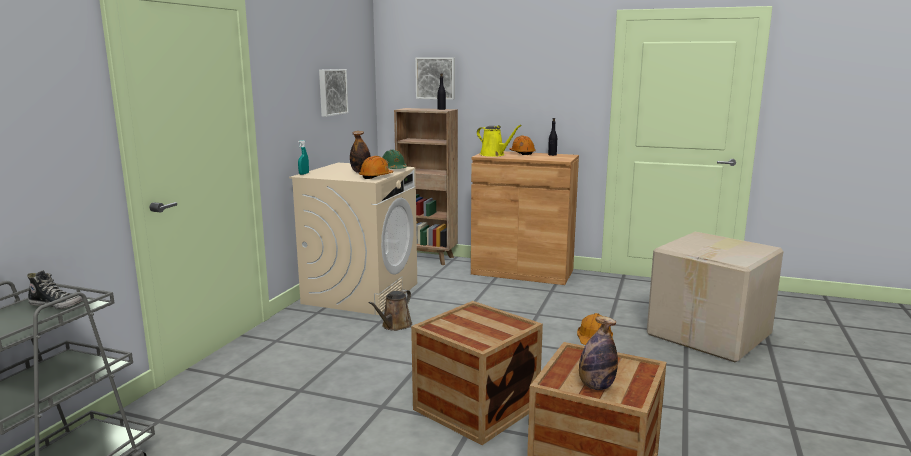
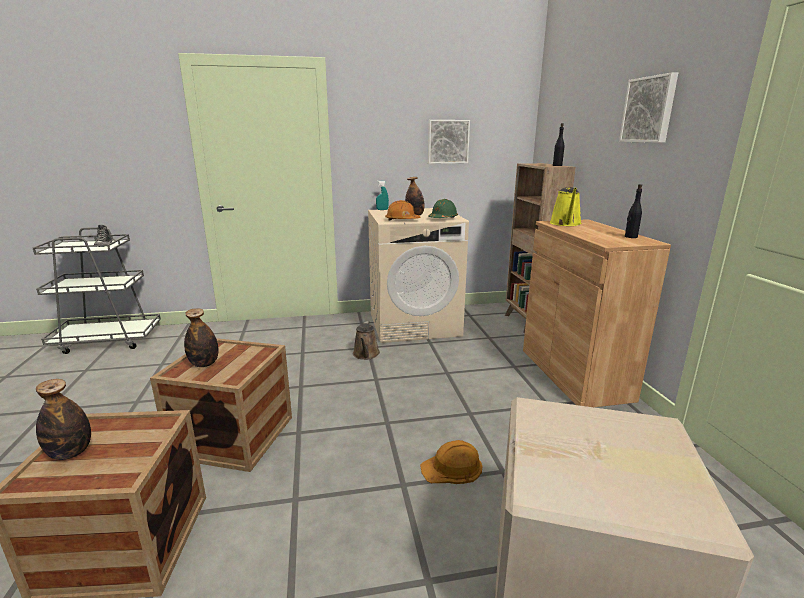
camera: 60 degrees right, 5 degrees up
(395, 326) = (366, 355): brown watering can -> brown watering can turned 90 degrees counterclockwise
(436, 78) = (569, 130): picture -> picture (649, 110)
(473, 333) = (204, 364): none -> bottle
(522, 153) = (605, 228): orange hard hat -> none

